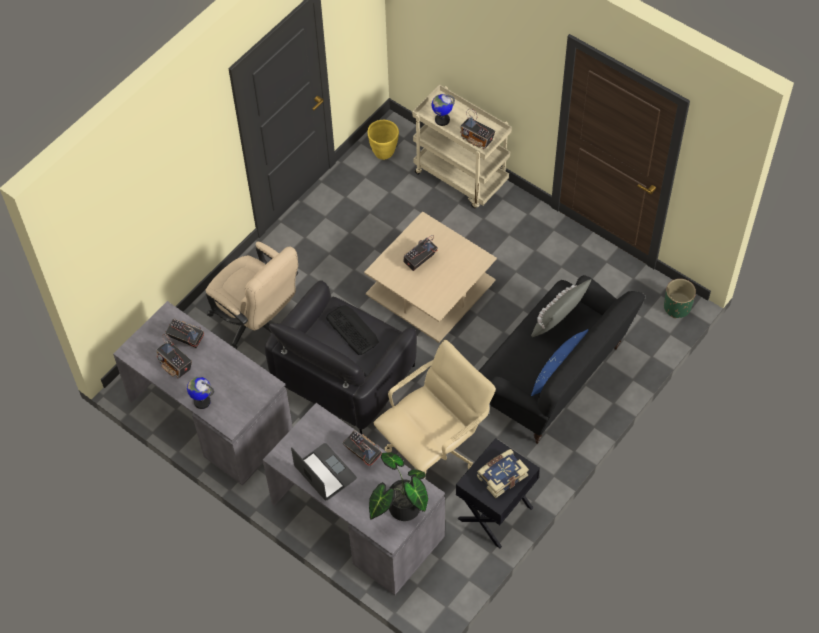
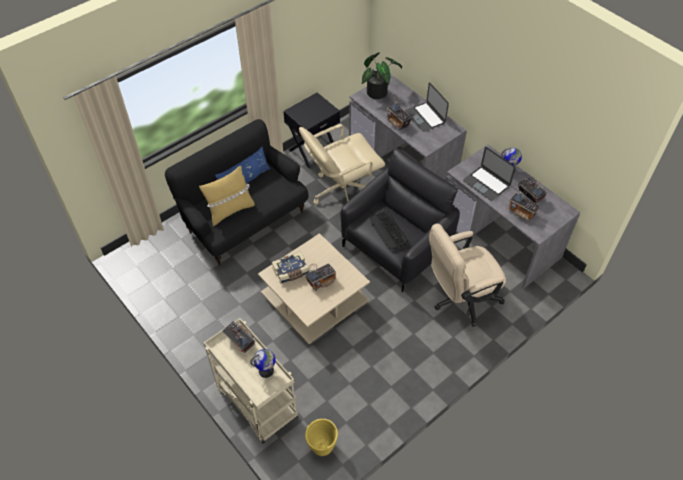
camera: 170 degrees left, 5 degrees down
(232, 374) = (486, 183): none -> laptop
(257, 323) = (460, 299): beige office chair -> beige office chair turned 75 degrees counterclockwise
(501, 476) = (309, 110): book -> book (291, 272)
(559, 323) = (230, 211): grey pillow -> yellow pillow
(677, 307) = (130, 253): green planter -> none

